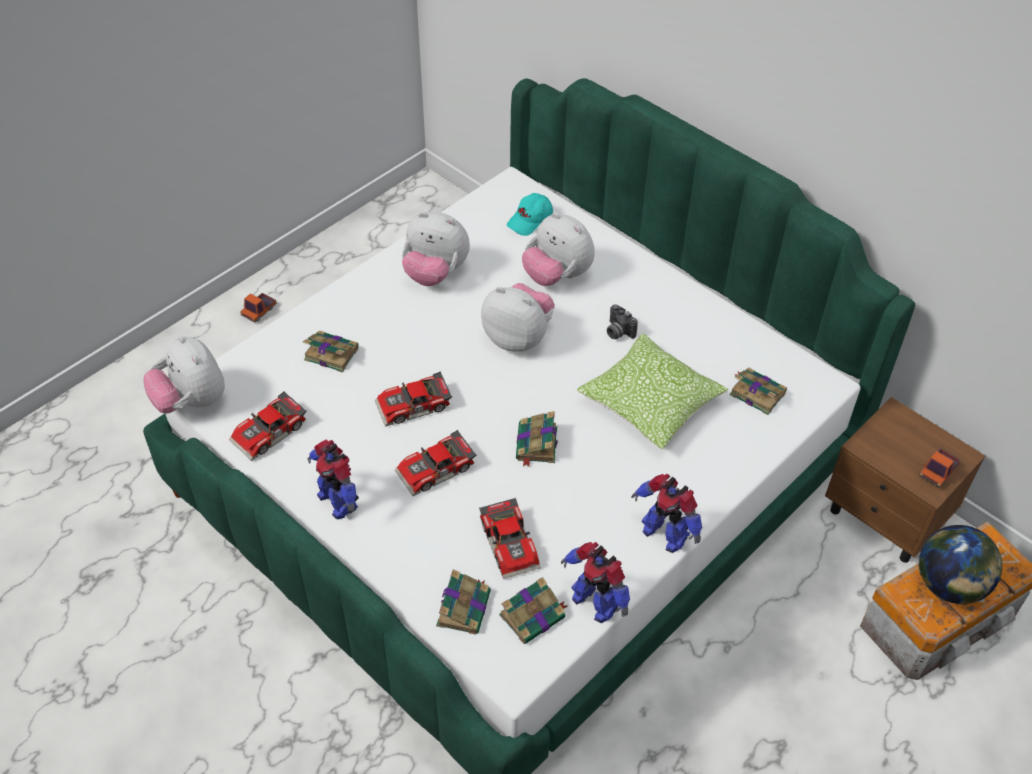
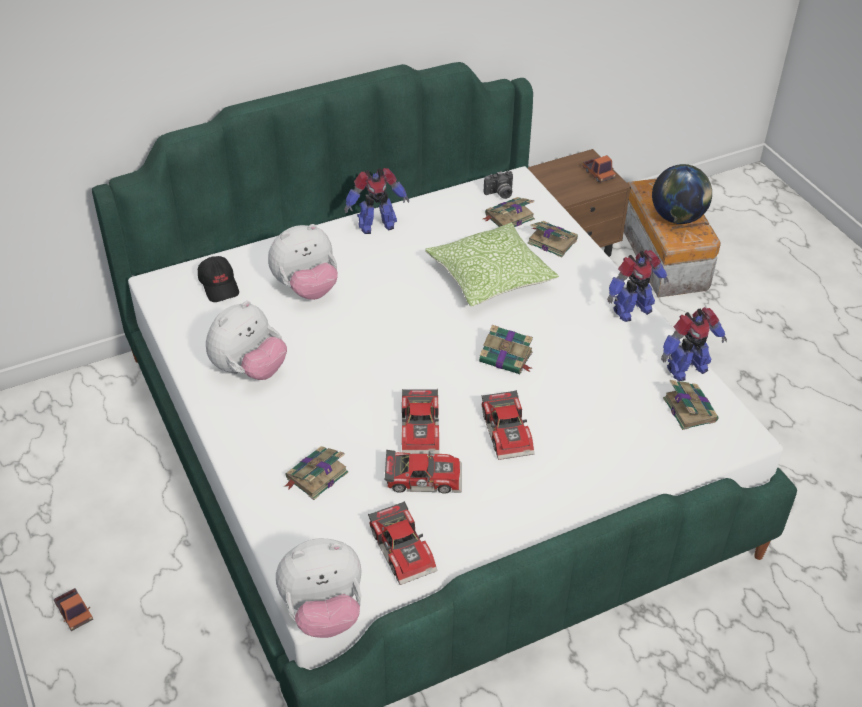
camera: 70 degrees left, 5 degrees down
(338, 500) = (516, 512): toy robot -> toy robot (376, 225)
(464, 607) = (668, 450): book -> book (551, 241)
(511, 543) = (610, 402): toy car -> toy car (423, 476)
(518, 337) = (371, 335): plush toy -> none
(530, 220) = (219, 285): turquoise cap -> black cap
(618, 332) = (399, 272): camera -> camera (500, 194)

